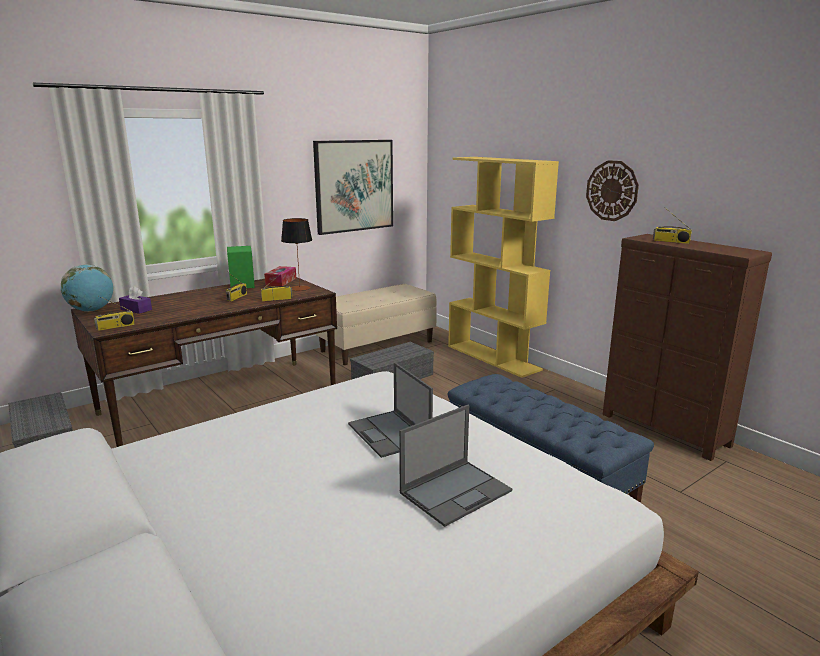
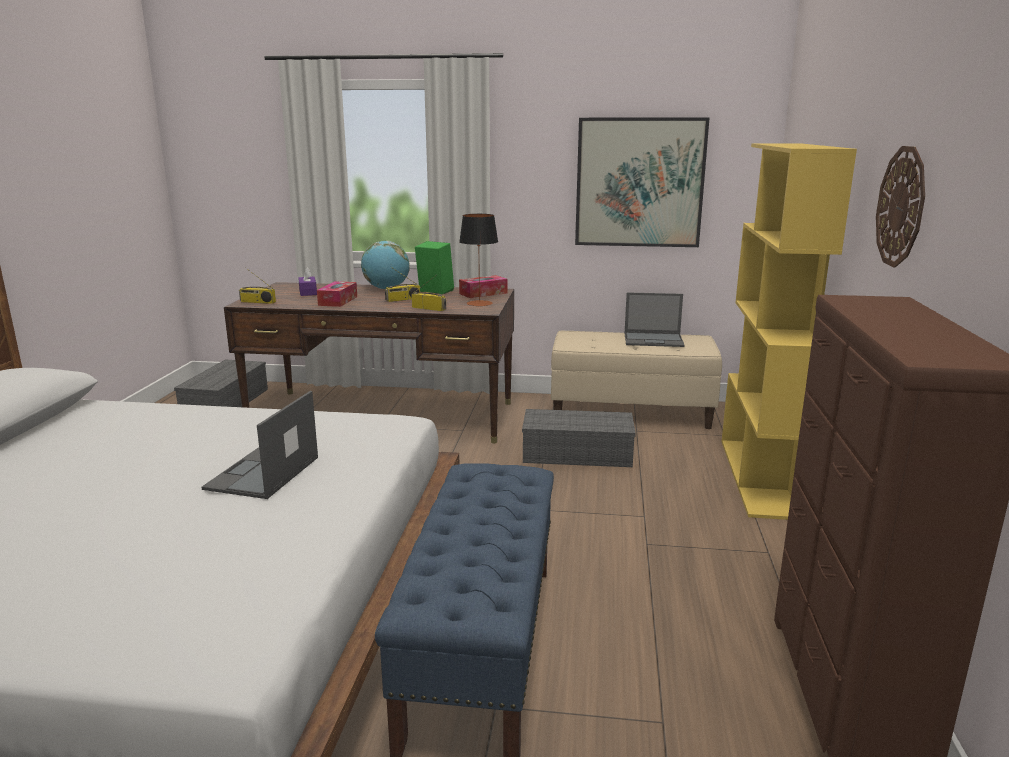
camera: 45 degrees right, 0 degrees up
(91, 310) = (282, 286): globe -> globe (386, 289)
(187, 310) = (338, 301): none -> tissue box
(456, 491) = (152, 548): laptop -> laptop (654, 340)
(670, 241) = (885, 314): radio -> none

